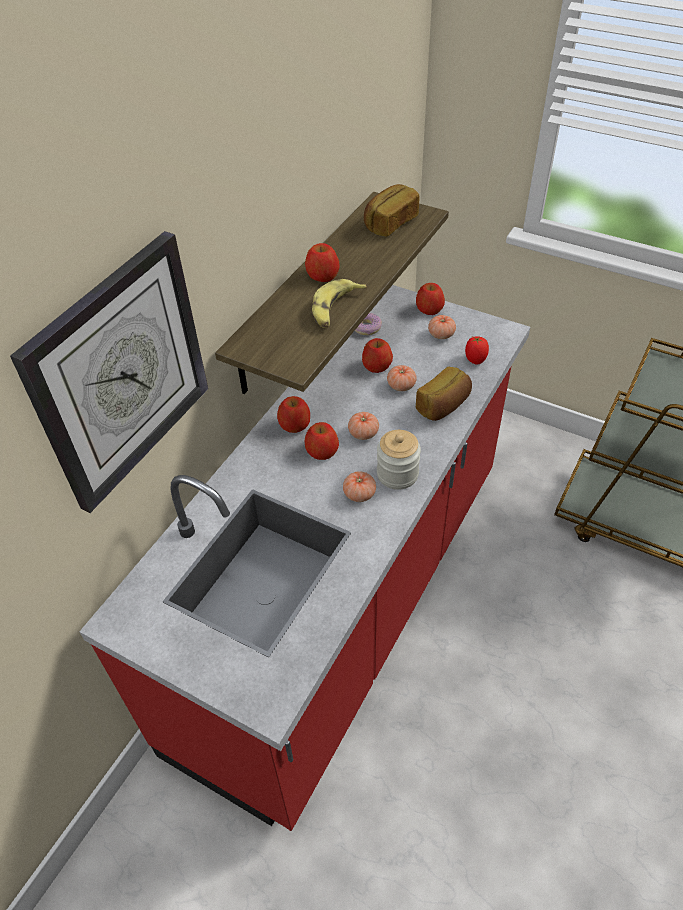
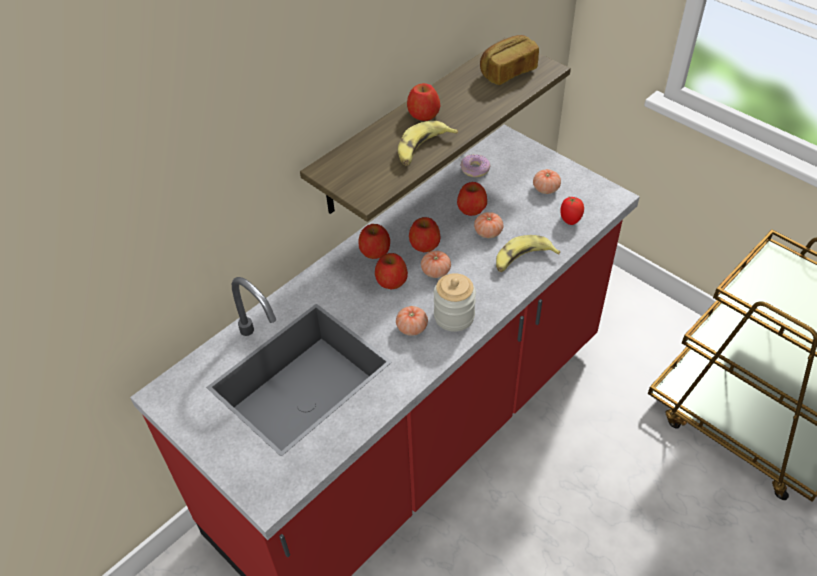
camera: 15 degrees right, 0 degrees up
(121, 373) = (196, 177): wall clock -> none
(429, 308) = (544, 161): apple -> apple (425, 244)
(444, 406) = (522, 259): bread -> banana

